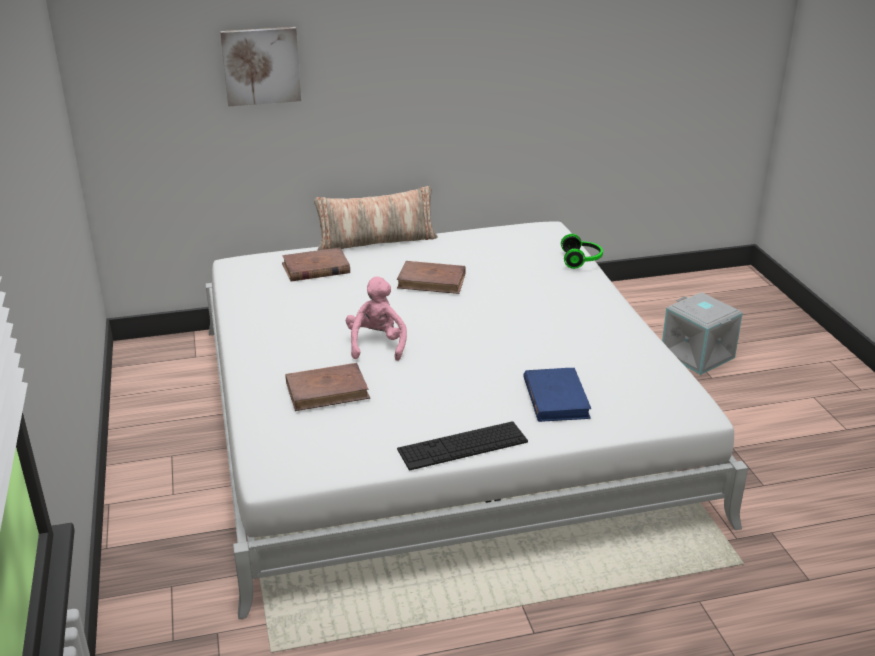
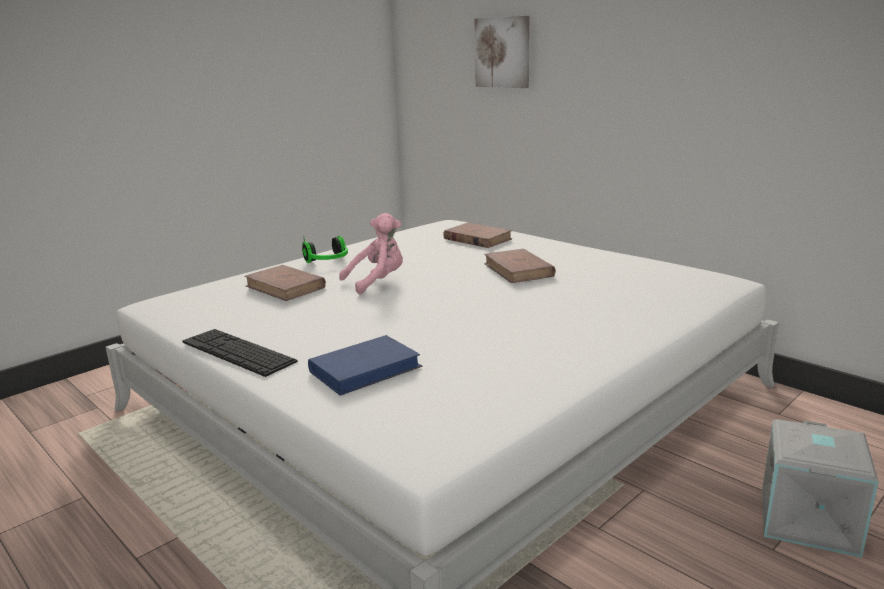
camera: 60 degrees right, 10 degrees down
(376, 241) = (558, 241): pillow -> none
(581, 260) = (685, 309): headphones -> headphones (328, 261)

